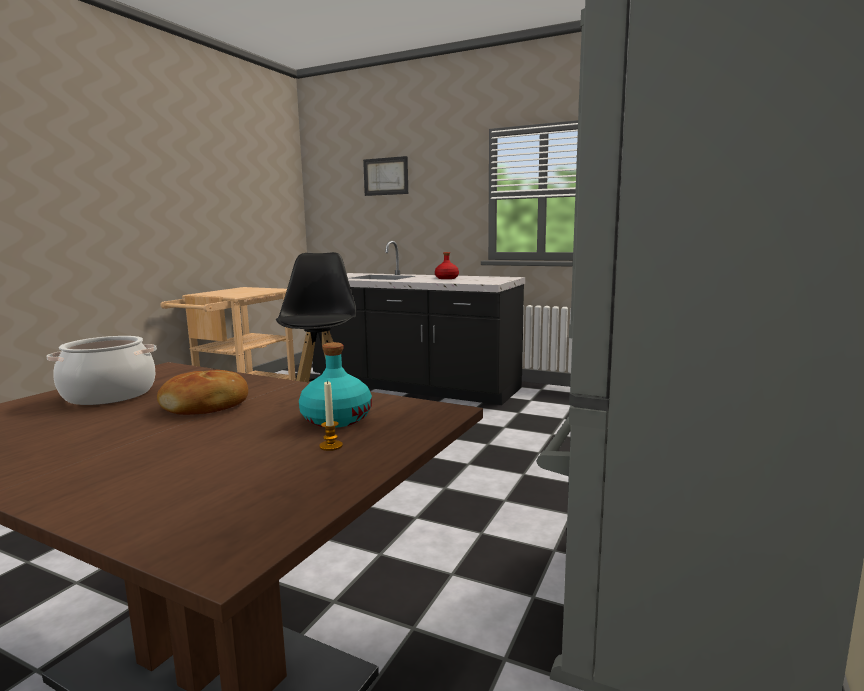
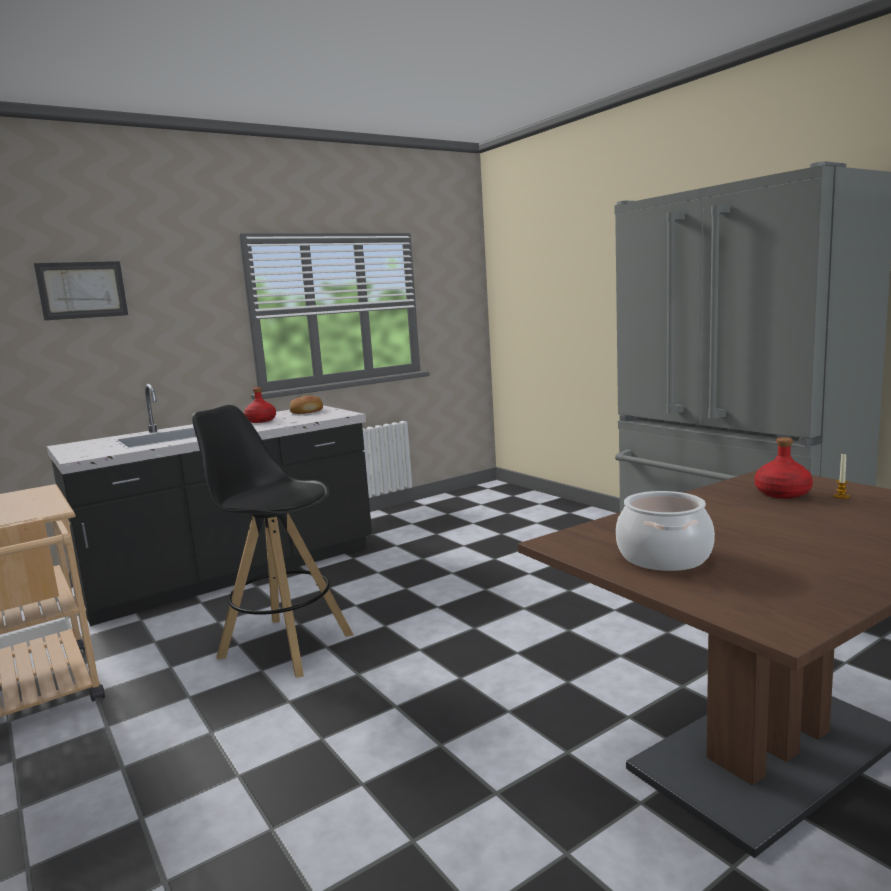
camera: 60 degrees left, 0 degrees up
(206, 406) = (728, 524): bread -> bread (307, 411)
(336, 419) = (782, 494): turquoise bottle -> red bottle

